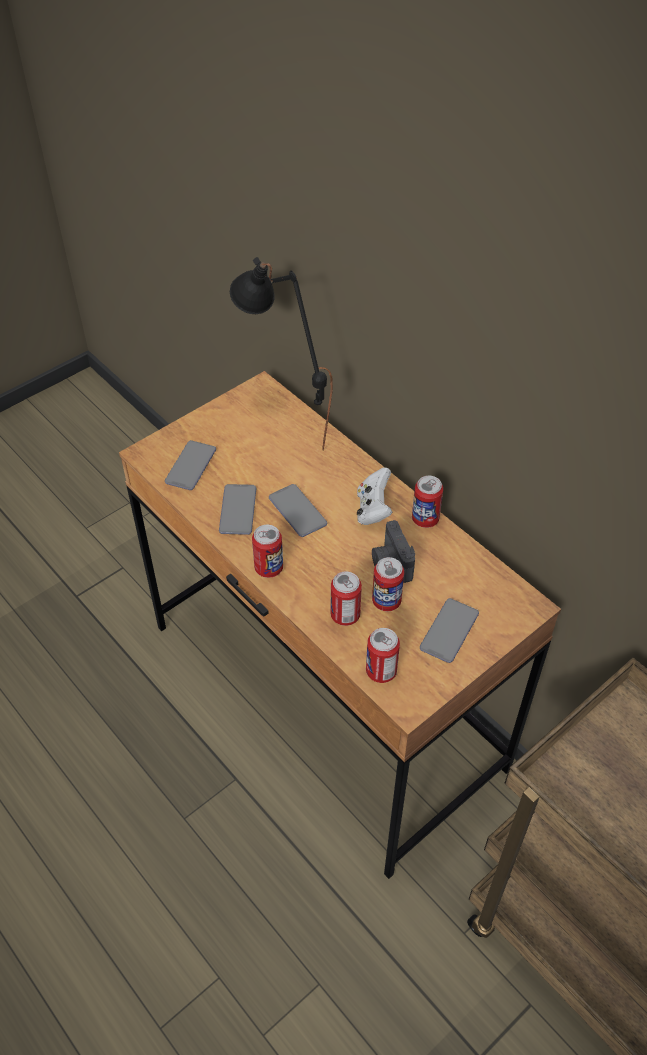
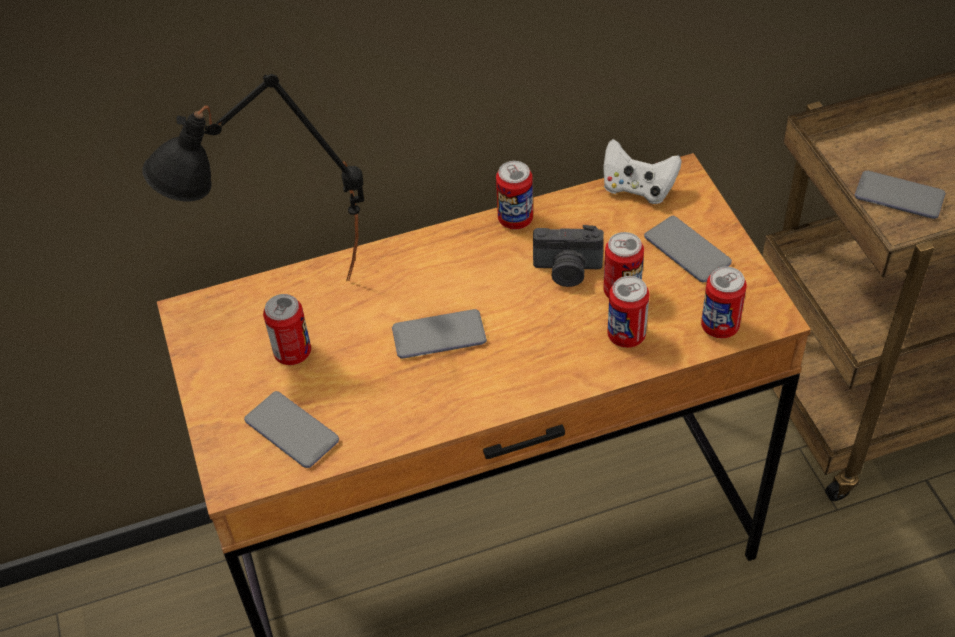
camera: 65 degrees left, 0 degrees up
(238, 510) = (403, 397): phone -> phone (899, 196)
(269, 568) = (519, 390): can -> can (293, 353)
(373, 509) = (475, 261): white game controller -> white game controller (638, 188)

